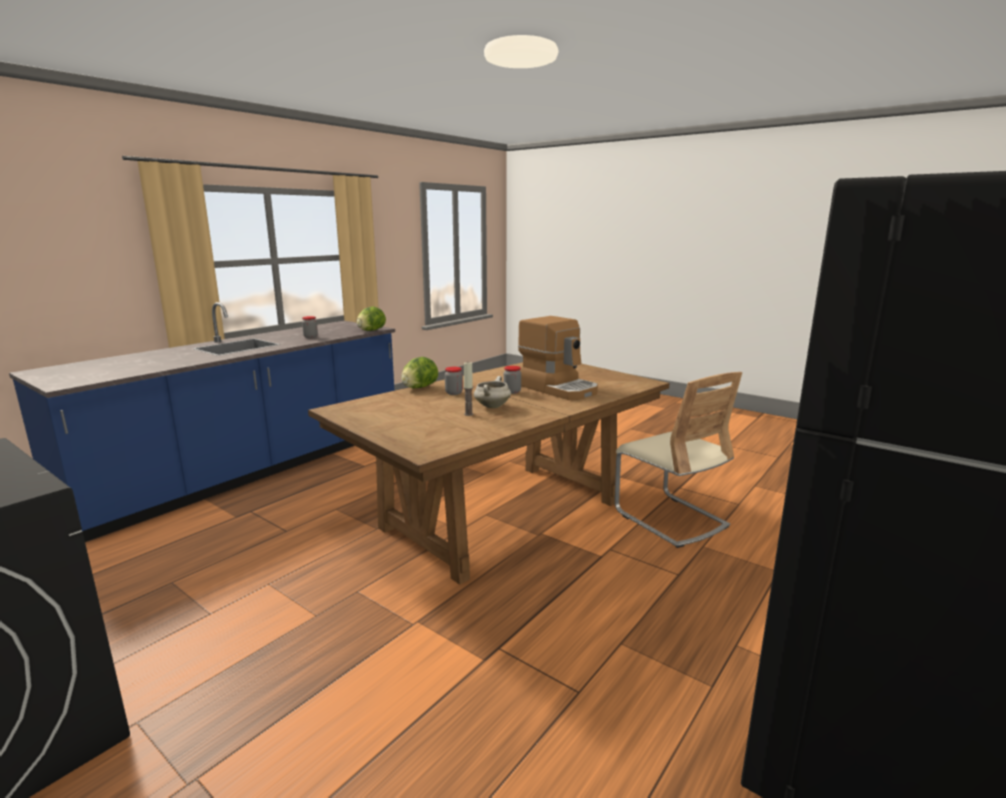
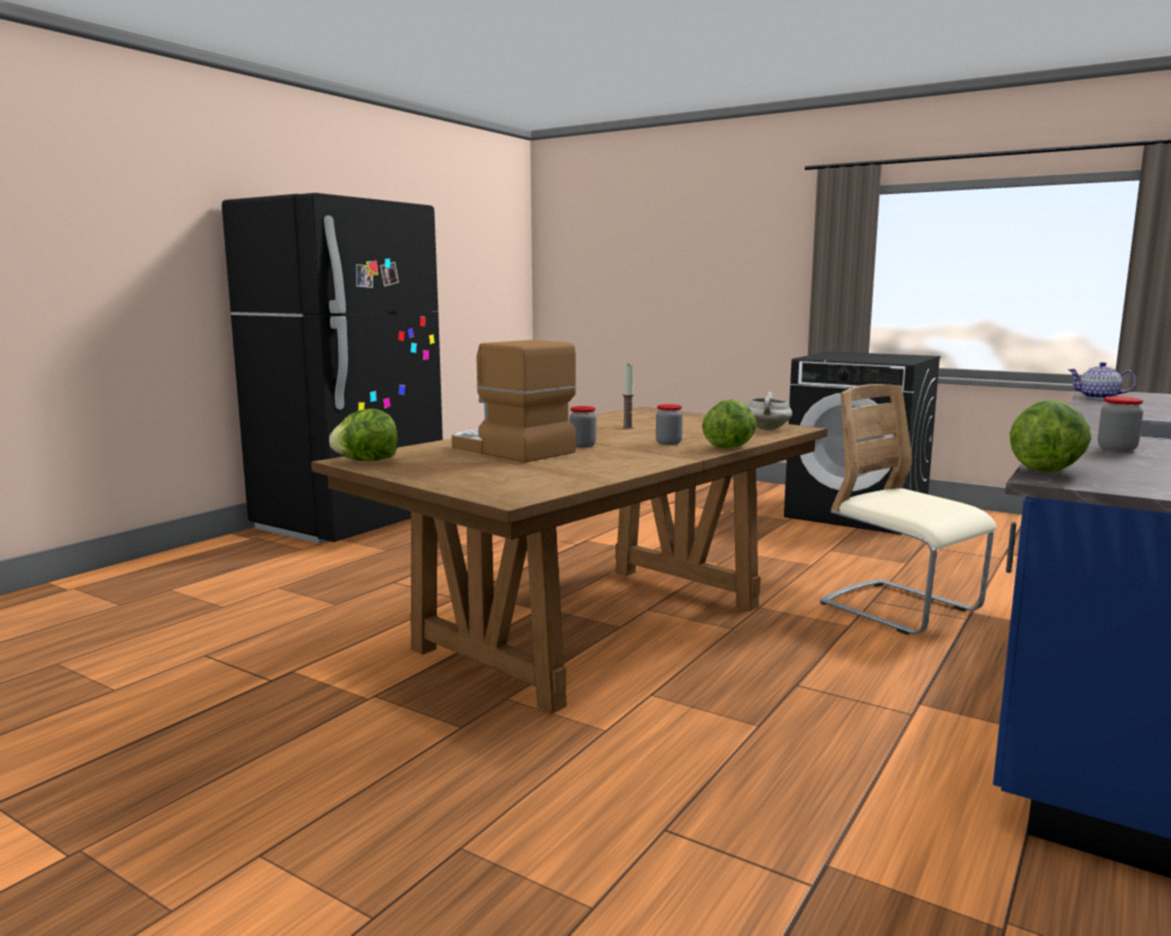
camera: 175 degrees right, 5 degrees down
(115, 375) = (1099, 397): none -> teapot
(492, 406) = (603, 433): white cooking pot -> white cooking pot (768, 429)
(636, 381) = (367, 461): none -> lettuce
(670, 519) = (345, 630): beige chair -> beige chair (900, 609)

